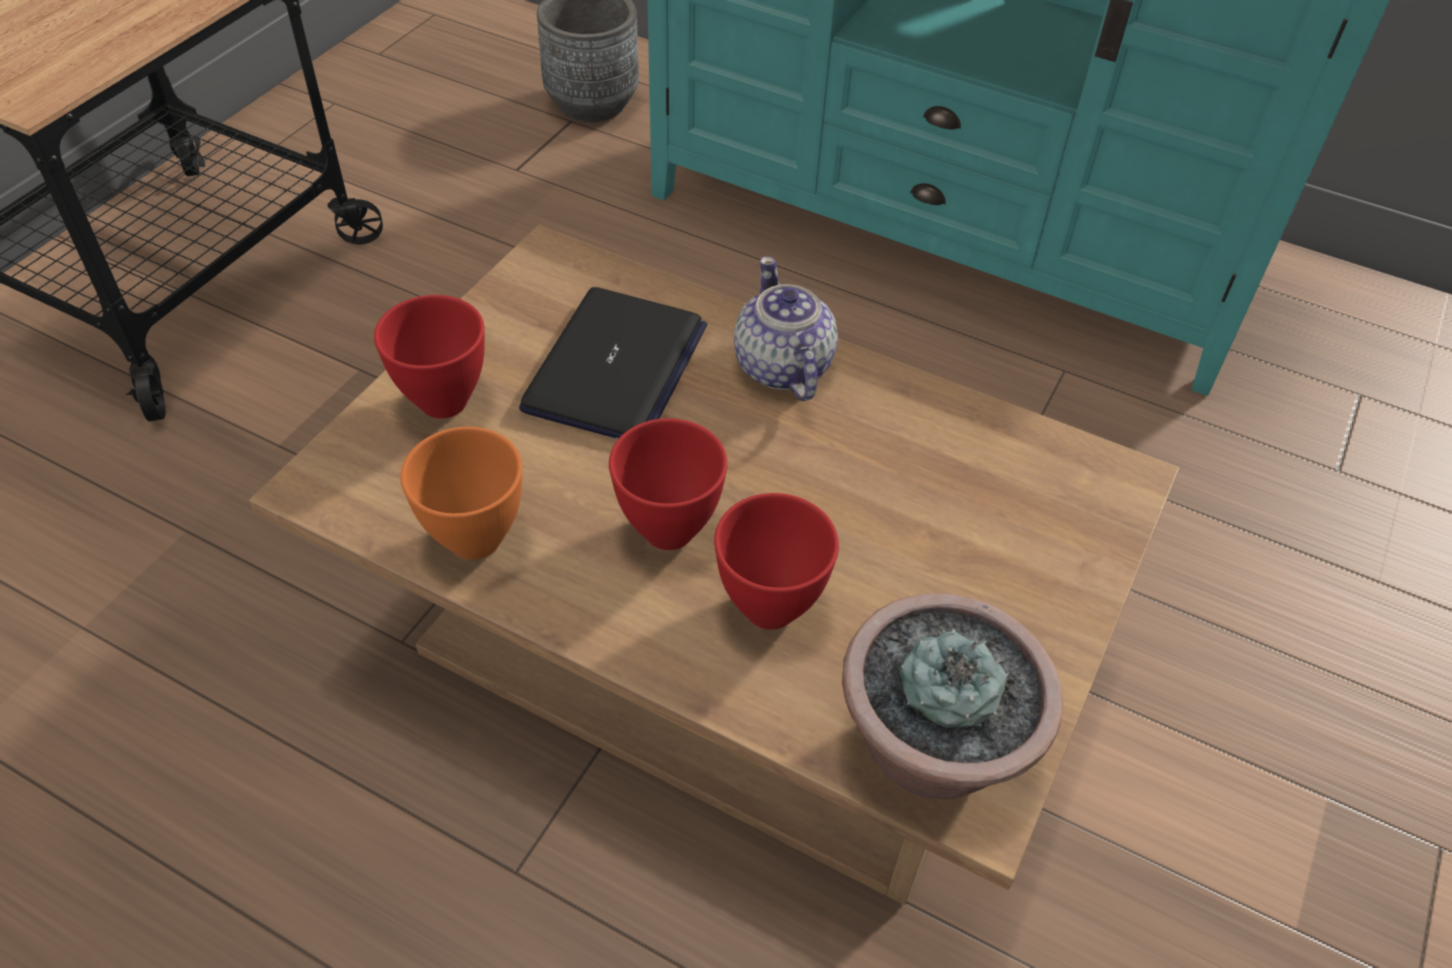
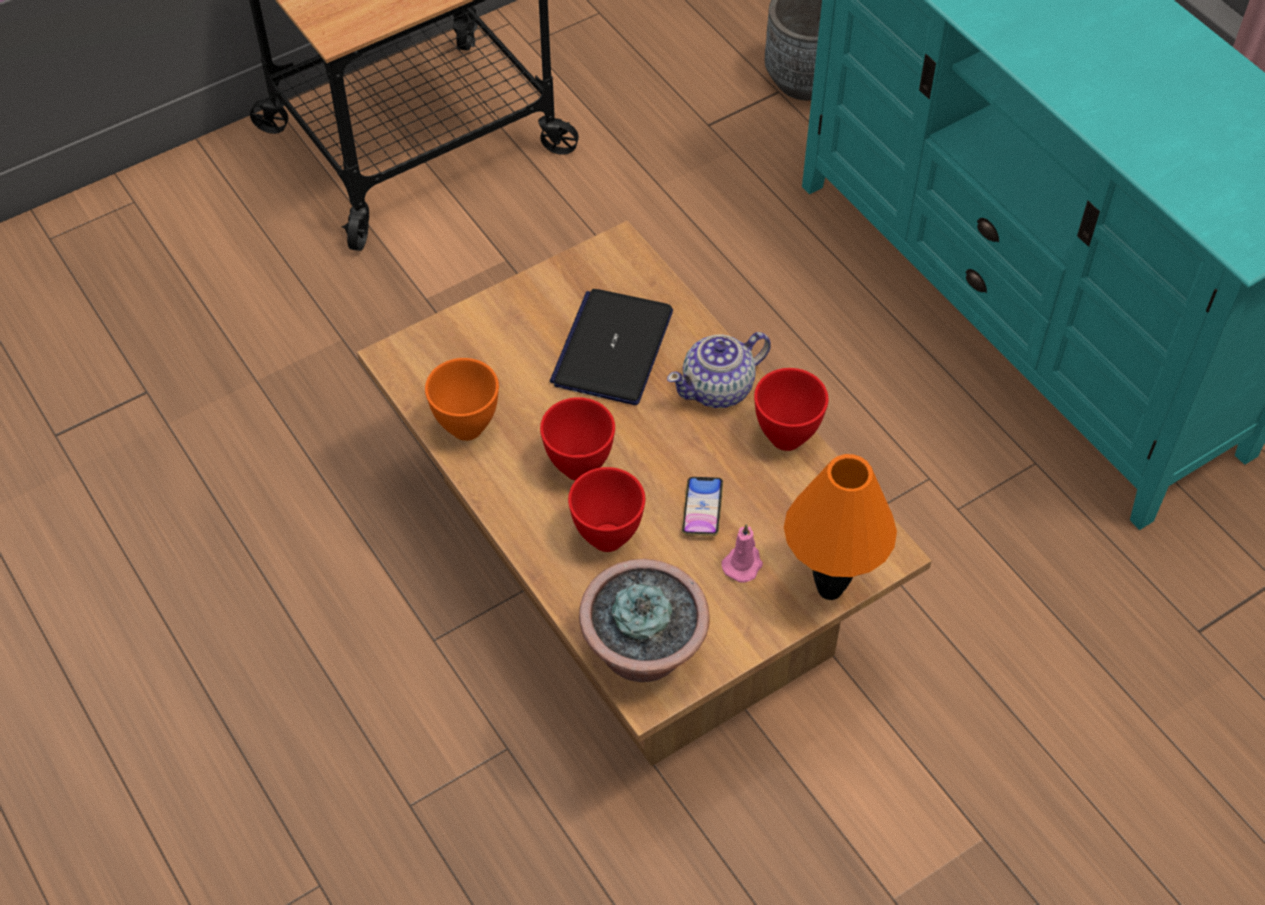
camera: 30 degrees right, 5 degrees up
(444, 400) = (497, 329): red bowl -> red bowl (787, 436)
(615, 368) = (613, 348): laptop -> laptop turned 150 degrees clockwise
(782, 367) = (719, 388): teapot -> teapot turned 135 degrees counterclockwise
(867, 518) = (702, 509): none -> phone
(969, 565) = (743, 564): none -> pink candle
(1099, 551) = (831, 589): none -> orange table lamp

